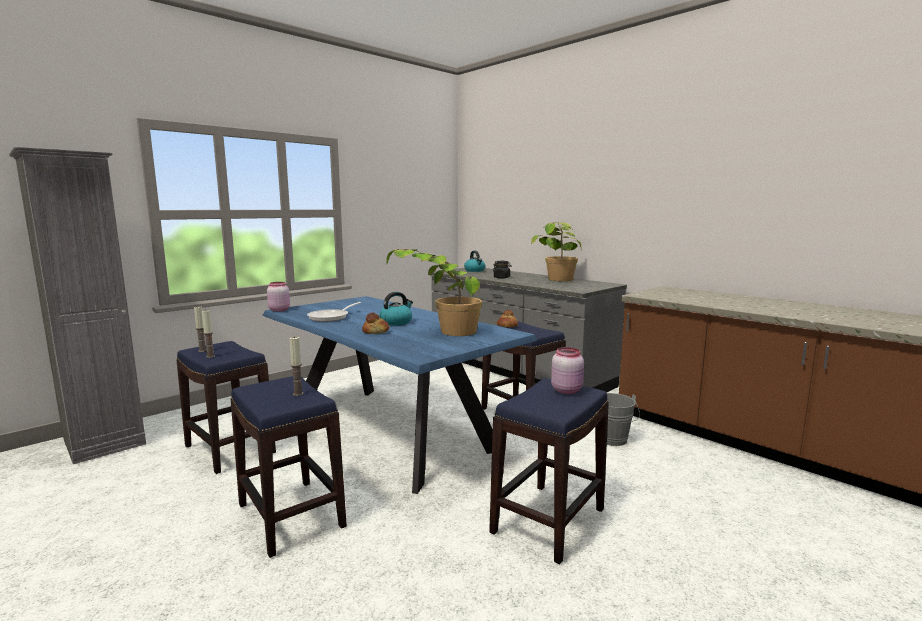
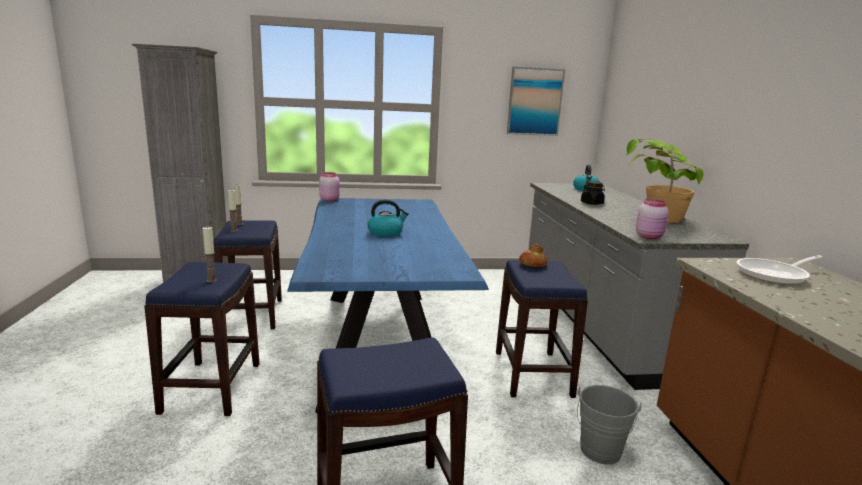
camera: 35 degrees right, 5 degrees up
(331, 317) = (348, 215): frying pan -> frying pan (775, 275)
(376, 332) = (344, 238): bread -> none
(413, 203) = (534, 101): none -> picture
(439, 333) = (393, 253): potted plant -> none
(567, 390) = (419, 361): pink jar -> pink jar (649, 236)

